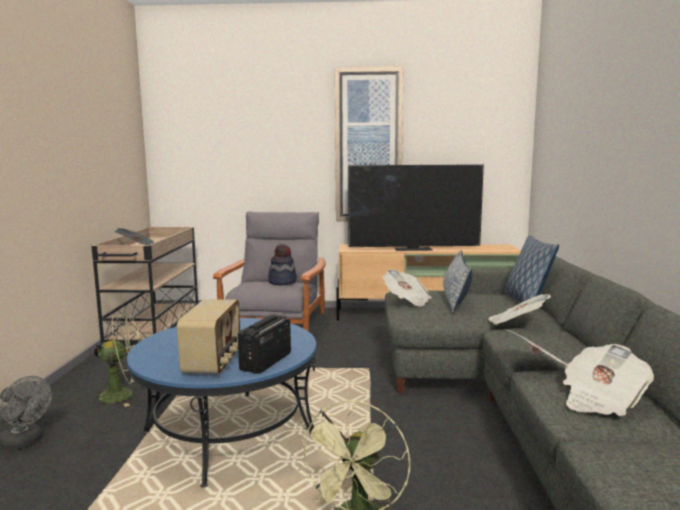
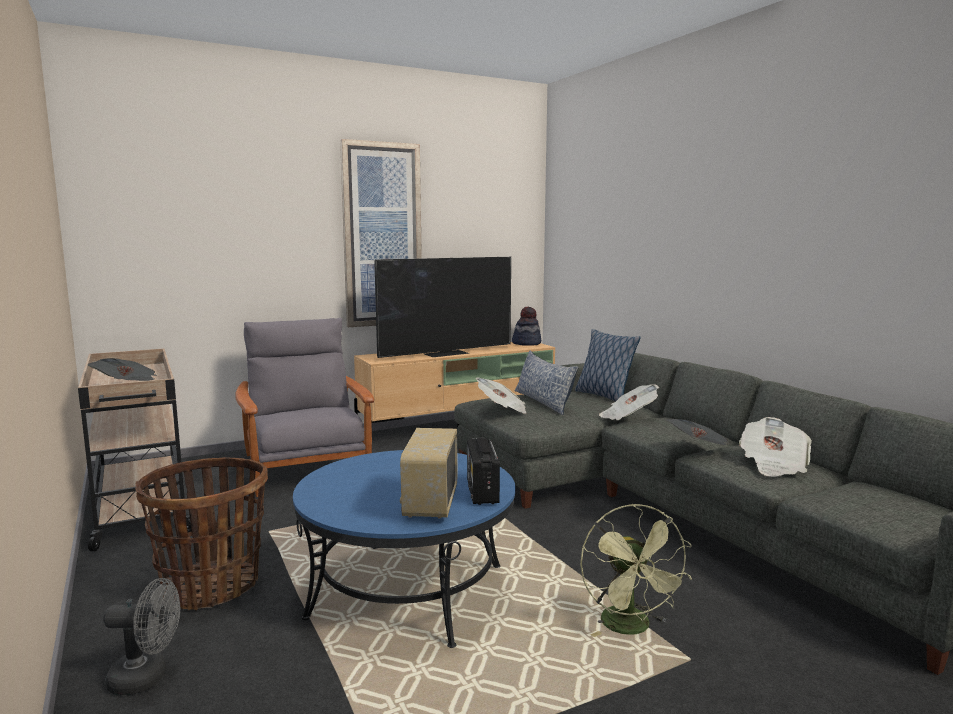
camera: 30 degrees left, 0 degrees up
(124, 395) = (211, 586): green fan -> basket
(214, 362) = (430, 503): radio -> radio turned 150 degrees counterclockwise
(282, 282) = (323, 408): hat -> hat (526, 343)

